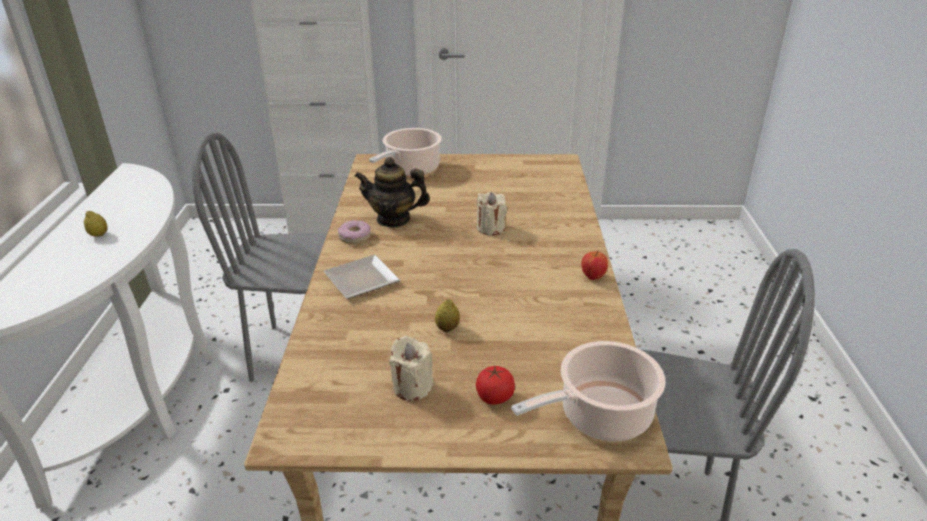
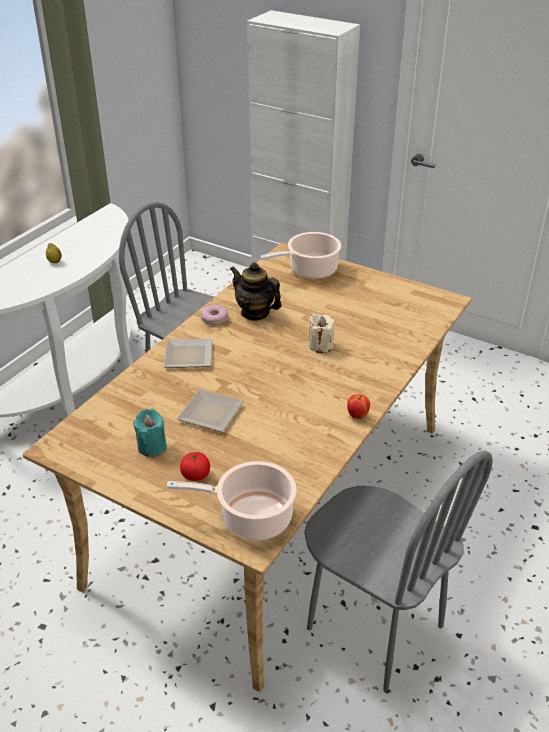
camera: 30 degrees right, 5 degrees up
(412, 387) = (152, 446): beige candle -> turquoise candle
(447, 328) = (211, 415): lemon -> plate

